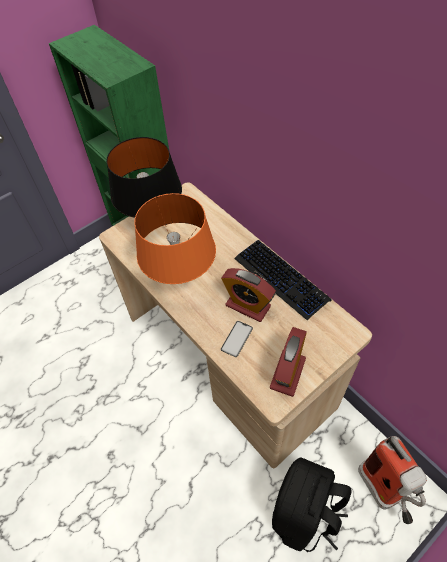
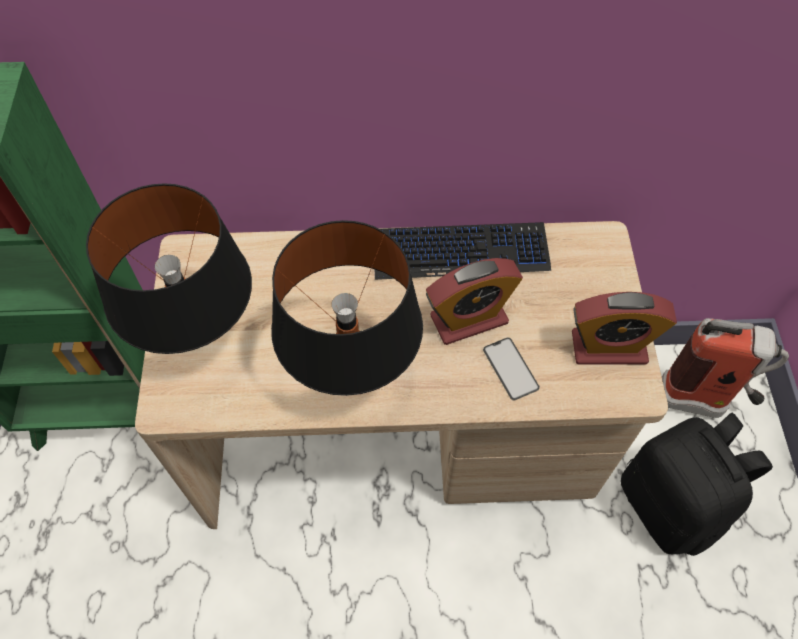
camera: 55 degrees left, 5 degrees up
(182, 282) = (352, 371): orange table lamp -> black table lamp
(287, 373) = (609, 347): alarm clock -> alarm clock turned 60 degrees counterclockwise

